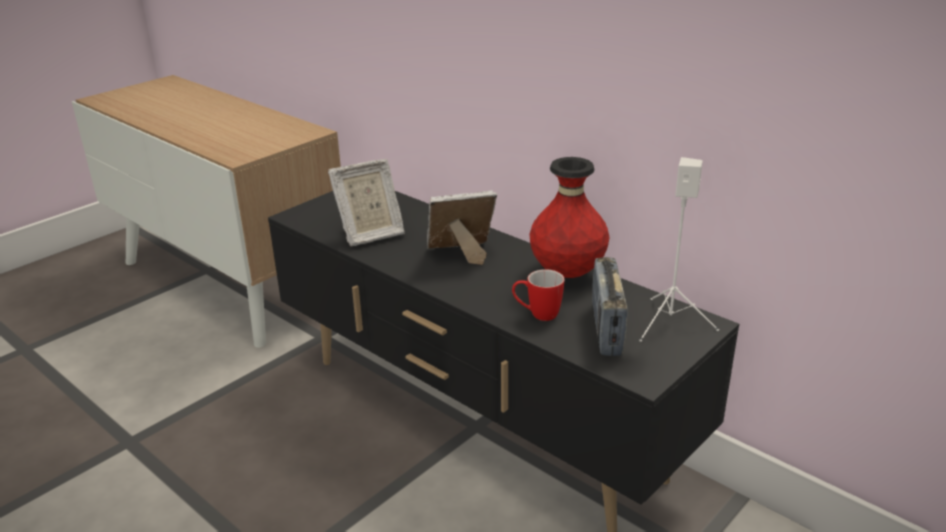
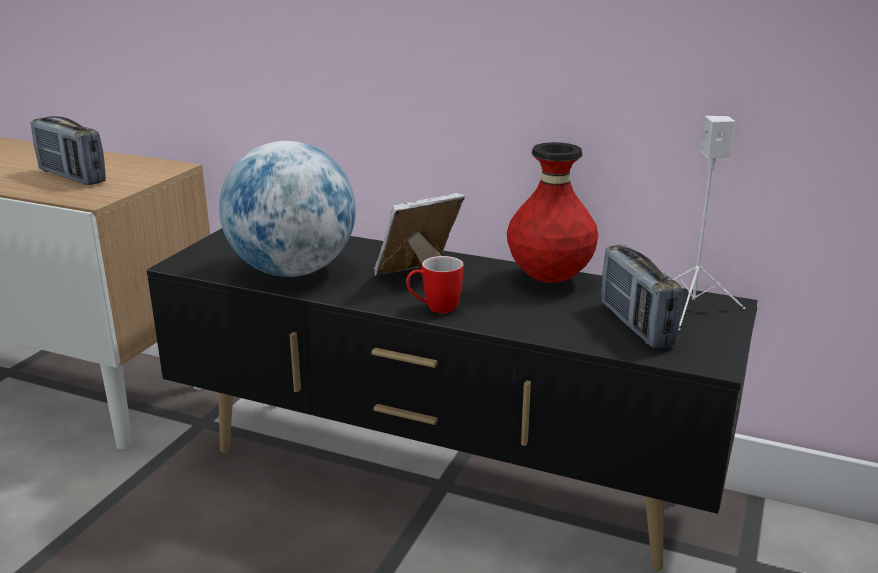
camera: 20 degrees left, 5 degrees down
(237, 134) = (72, 177): none -> radio
(369, 234) = (293, 271): picture frame -> globe
(537, 315) = (551, 322): mug -> mug (434, 309)

